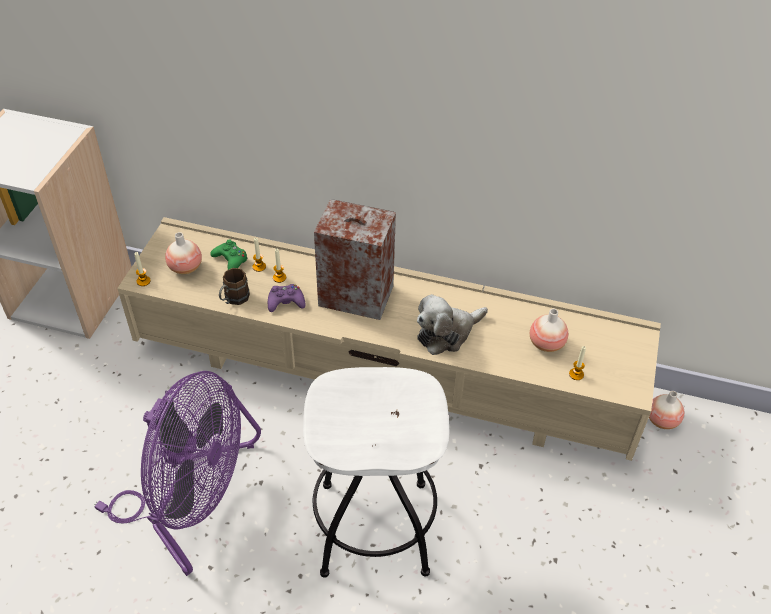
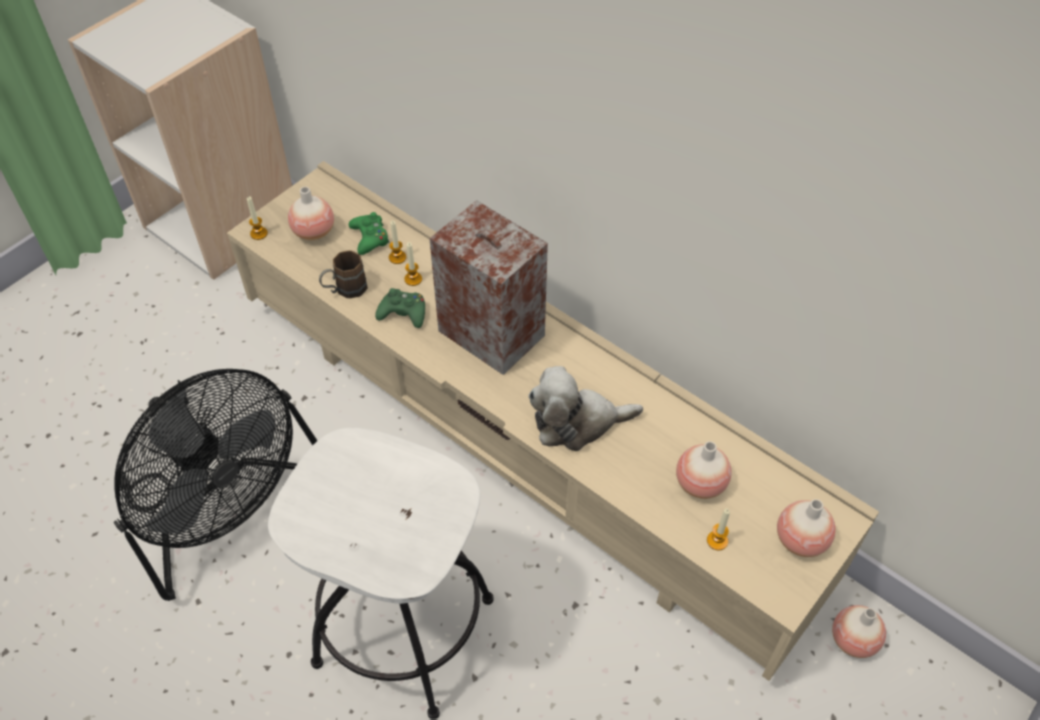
camera: 25 degrees right, 5 degrees up
(190, 502) = (217, 514): purple fan -> black fan
(286, 302) = (403, 313): purple game controller -> green game controller
(624, 356) = (801, 540): none -> vase

